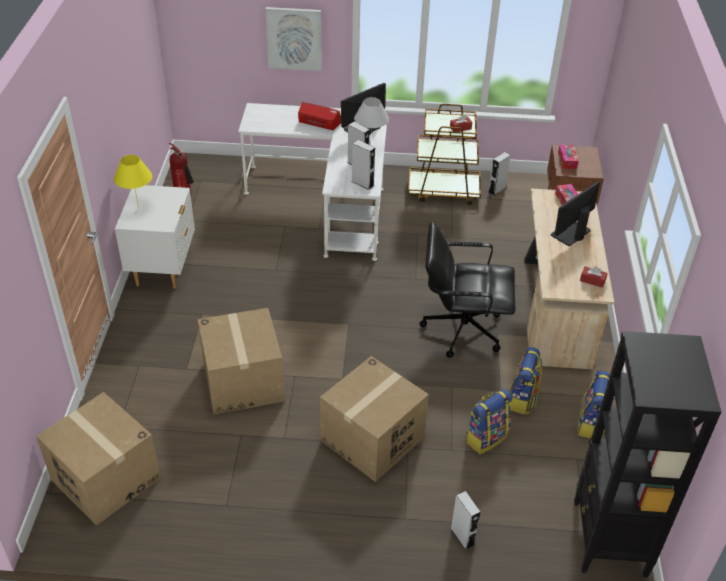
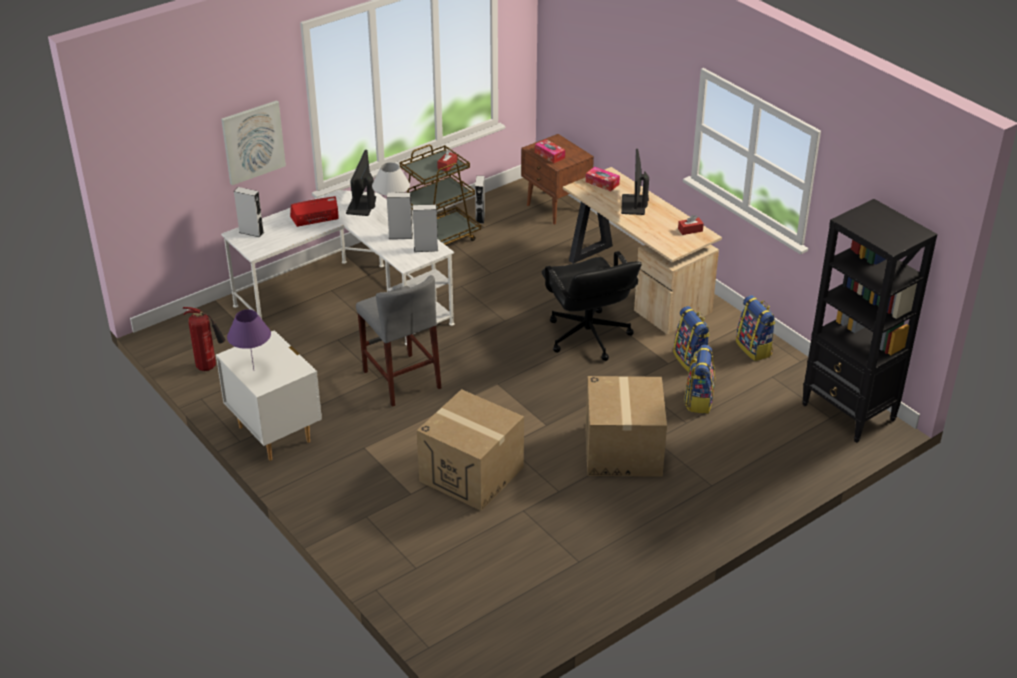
camera: 40 degrees left, 5 degrees down
(105, 478) = (459, 608): cardboard box -> none
(138, 208) = (254, 370): yellow table lamp -> purple table lamp
(288, 280) = (401, 379): none -> grey stool
(462, 329) = (587, 337): black office chair -> black office chair turned 75 degrees counterclockwise
(462, 537) = (762, 471): grey speaker -> grey speaker (251, 232)

